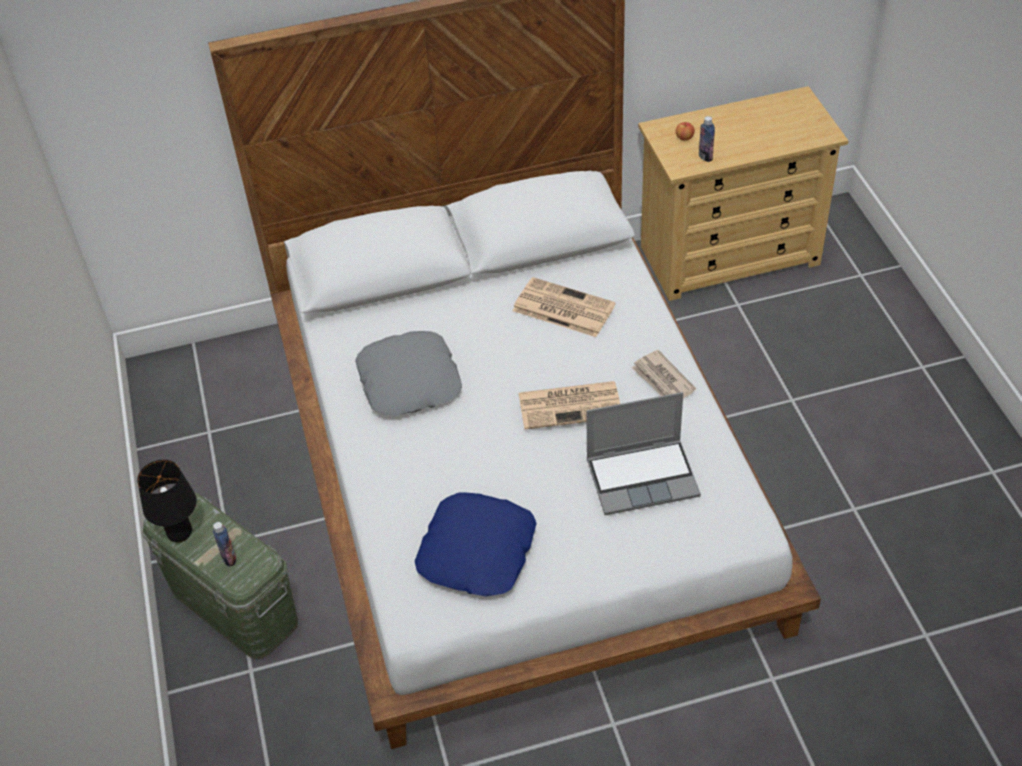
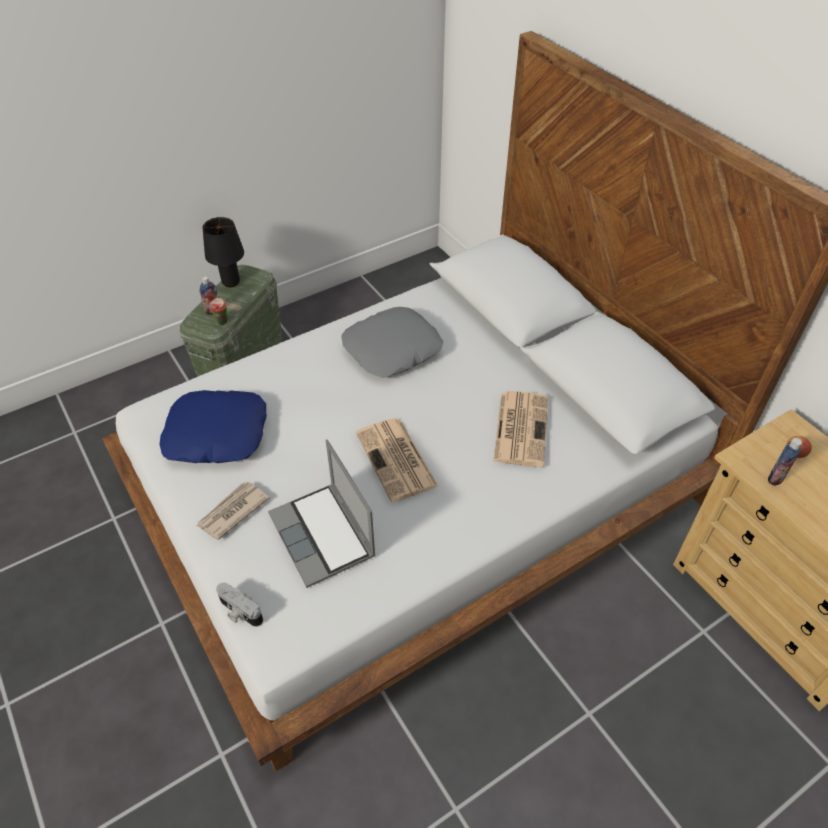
camera: 70 degrees right, 0 degrees up
(258, 550) = (222, 322): none -> cup
(663, 380) = (455, 528): newspaper -> newspaper (232, 512)
(709, 553) = (239, 612): none -> camera

